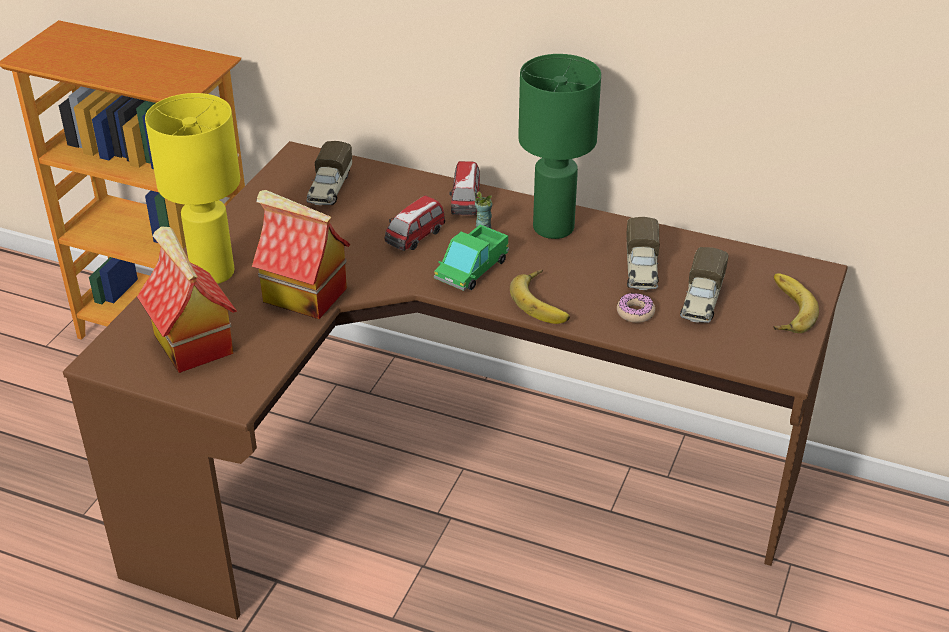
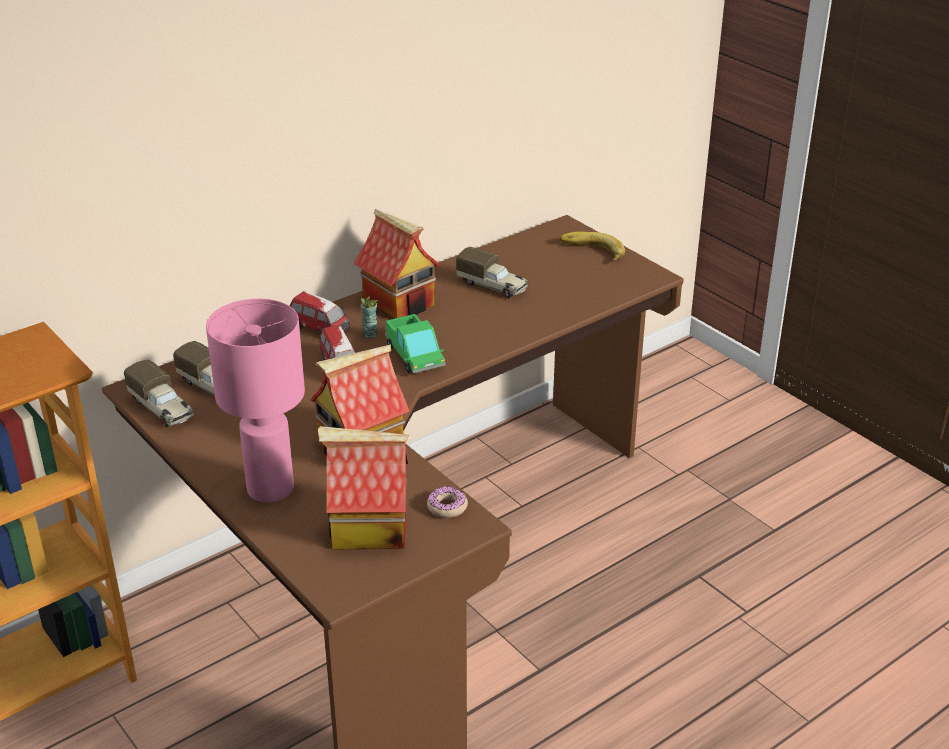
camera: 60 degrees left, 5 degrees down
(212, 272) = (269, 489): yellow table lamp -> pink table lamp
(544, 301) = (489, 338): banana -> none
(554, 227) = (400, 302): green table lamp -> toy house
(635, 312) = (540, 306): donut -> donut (447, 507)
(701, 301) = (553, 277): toy truck -> toy truck (162, 409)

